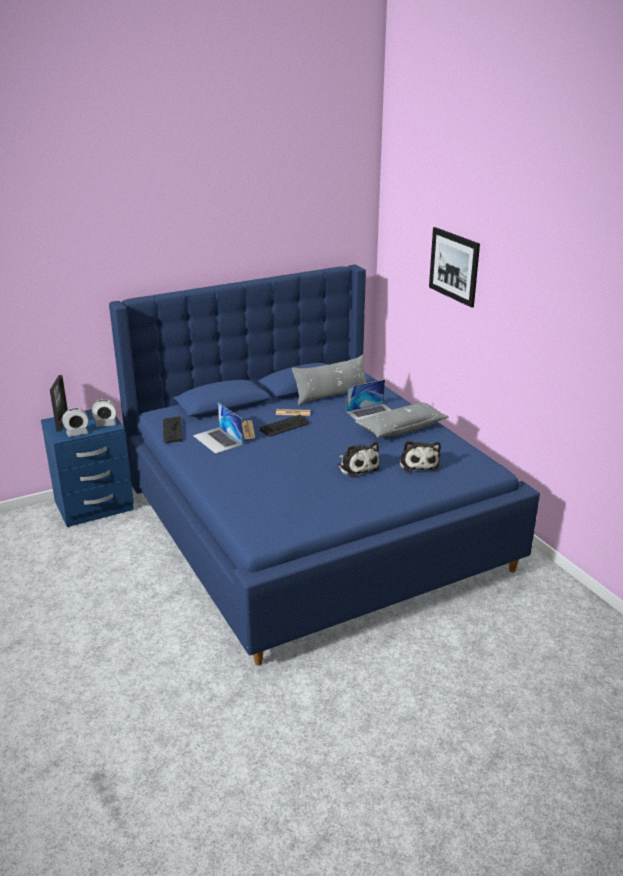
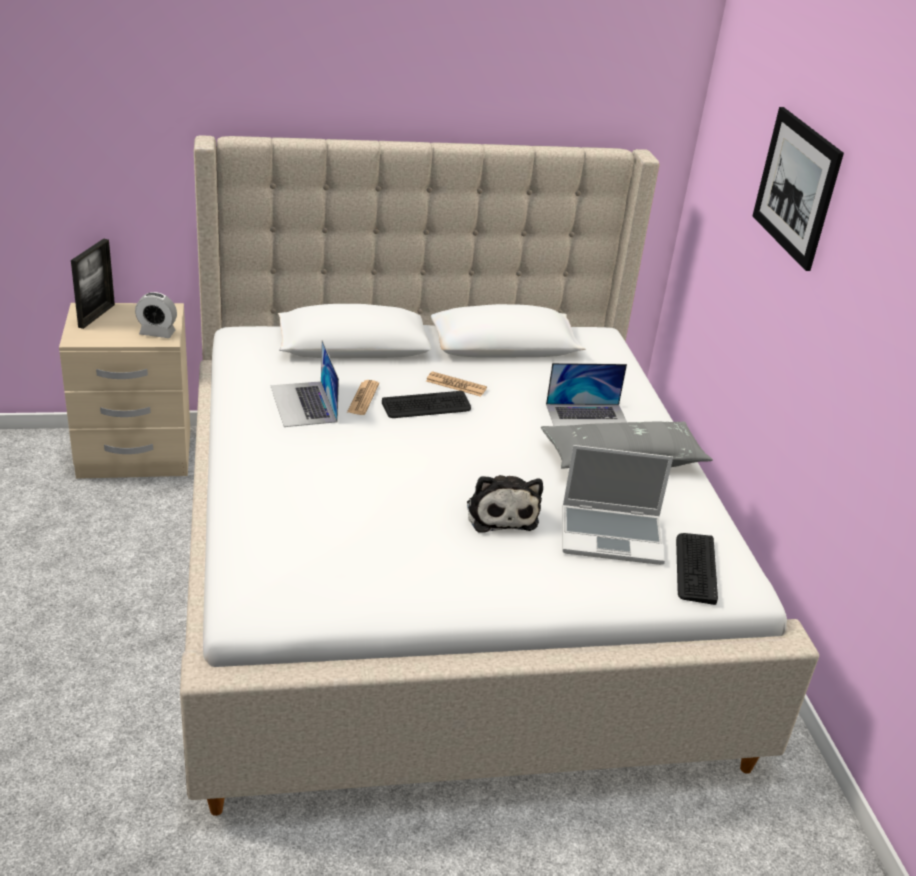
camera: 15 degrees right, 5 degrees up
(77, 433) = (105, 338): alarm clock -> none
(94, 506) = (135, 455): blue nightstand -> beige nightstand
(172, 430) = (245, 368): keyboard -> keyboard (695, 568)
(312, 524) = (445, 577): blue bed -> beige bed
(331, 395) = (539, 369): grey pillow -> none
(418, 463) = (612, 535): plush toy -> laptop

